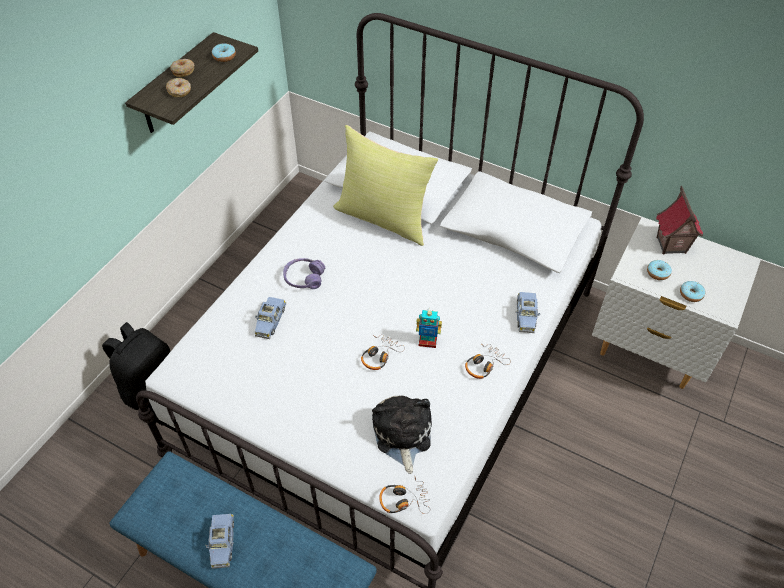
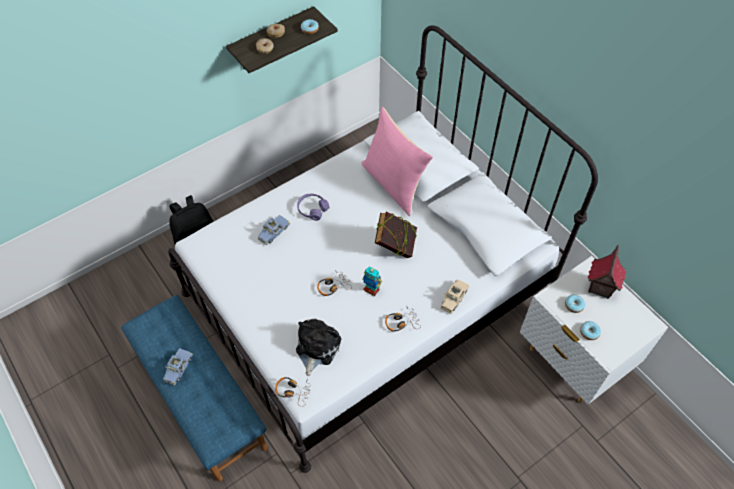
camera: 25 degrees right, 5 degrees up
(384, 218) = (394, 184): yellow pillow -> pink pillow
(427, 284) = (395, 247): none -> book
(526, 315) = (454, 298): blue toy car -> beige toy car

